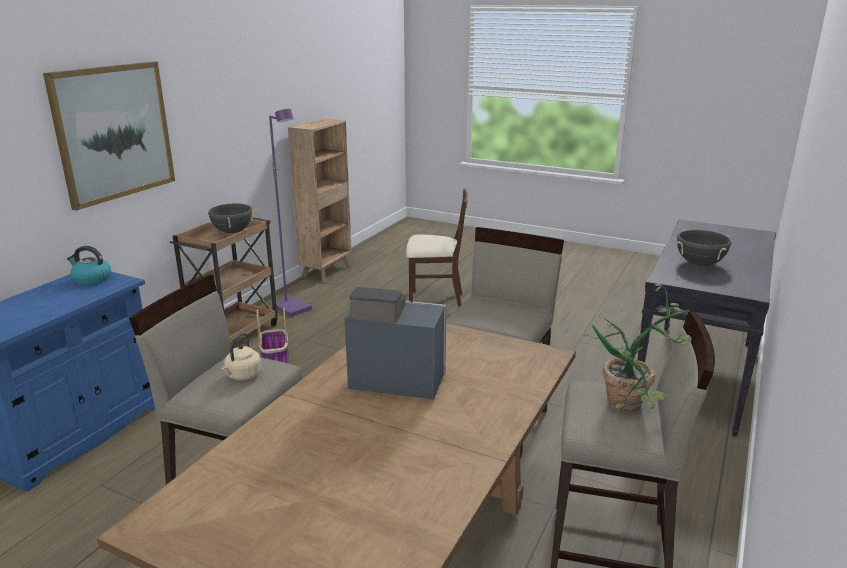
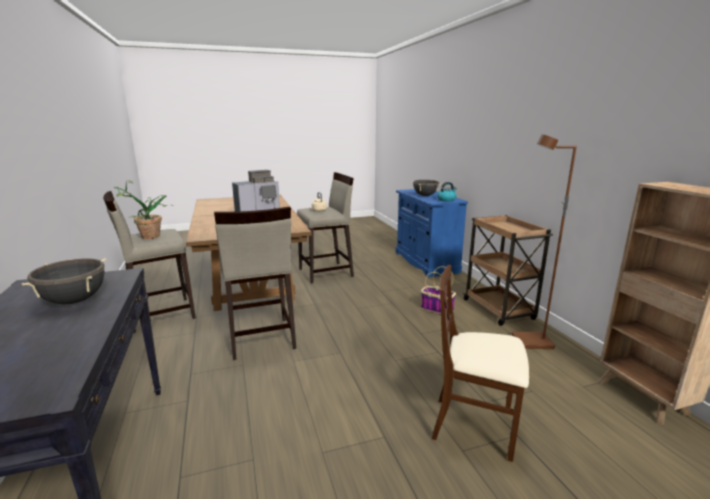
camera: 135 degrees right, 5 degrees down
(114, 132) = (501, 133): picture -> none
(233, 232) = (511, 231): black cooking pot -> black cooking pot (425, 196)
(293, 308) = (532, 342): purple floor lamp -> brown floor lamp
(435, 301) = (474, 425): beige chair -> beige chair turned 60 degrees clockwise

